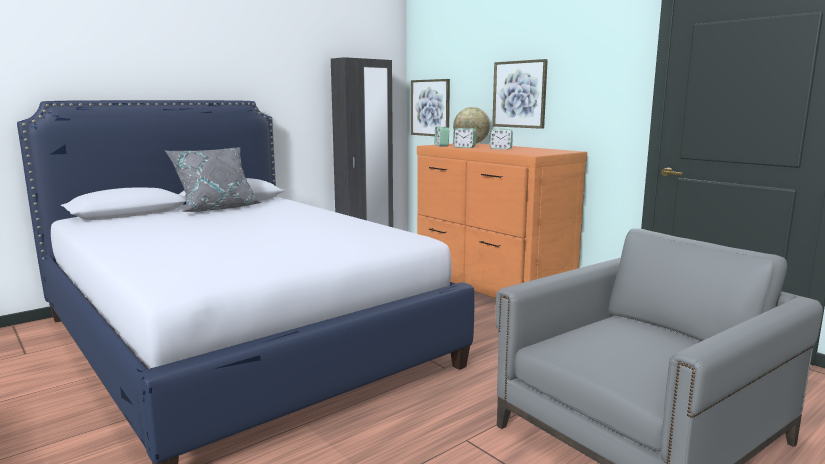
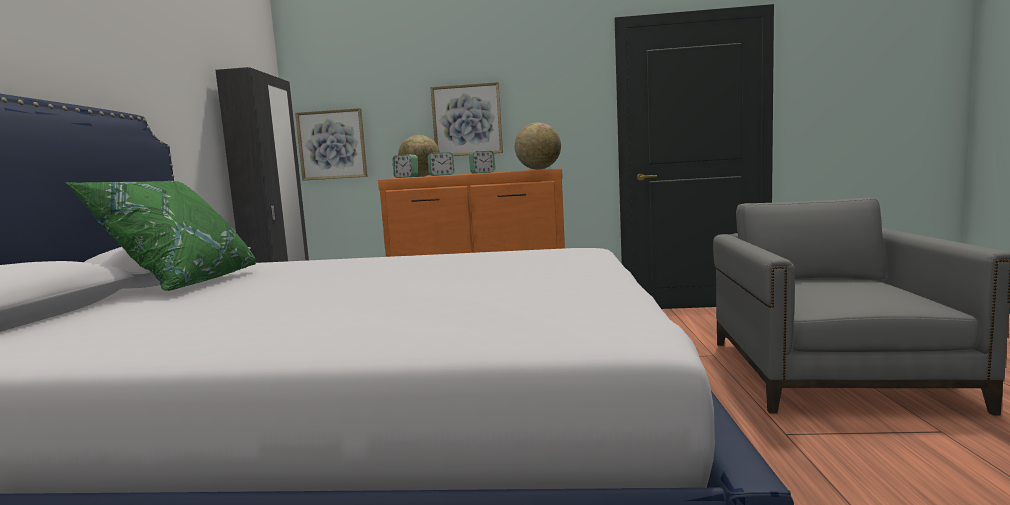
camera: 45 degrees left, 5 degrees down
(216, 208) = (184, 284): grey pillow -> green pillow
(529, 153) = (539, 169): none -> globe

